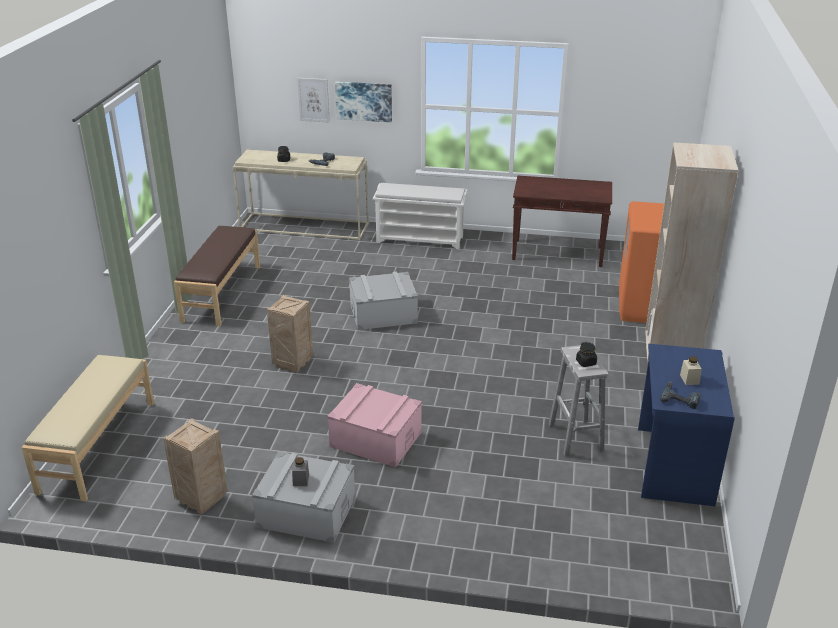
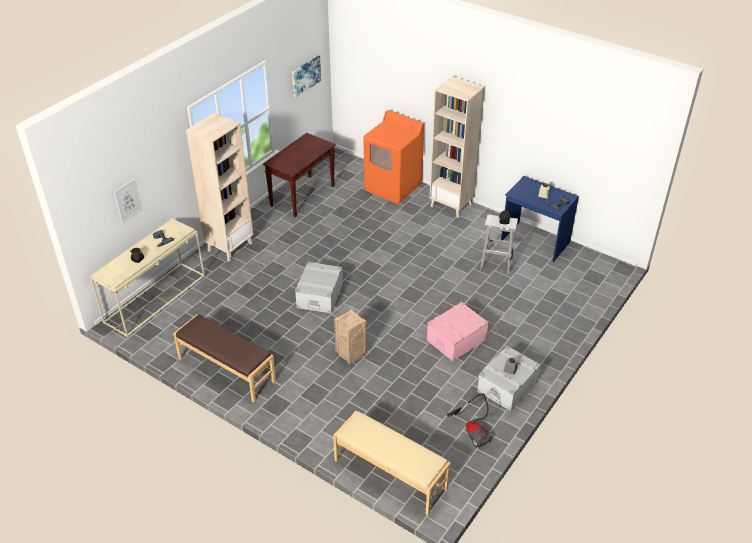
camera: 65 degrees left, 10 degrees up
(200, 499) = (473, 431): crate -> vacuum cleaner
(364, 101) = (161, 177): picture -> picture (305, 76)
(421, 239) = (230, 246): white shoe rack -> beige bookcase

